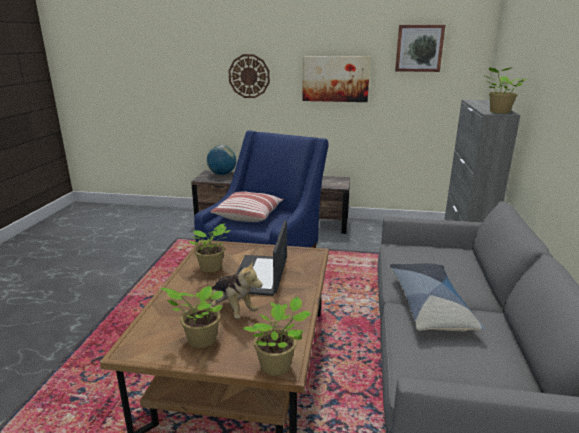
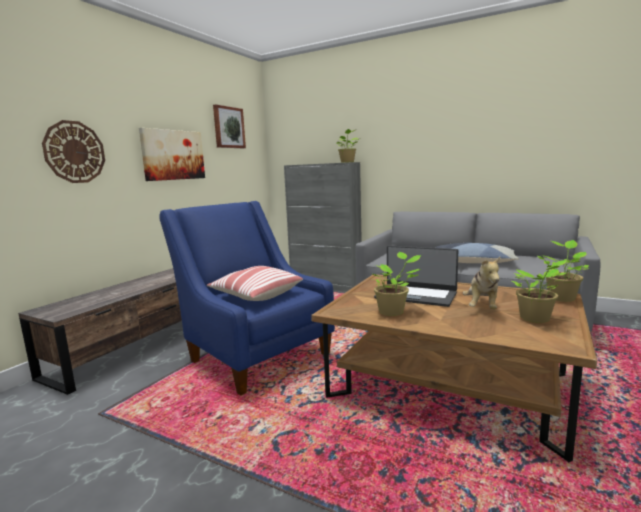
camera: 70 degrees left, 10 degrees down
(222, 174) = (68, 303): globe -> none
(231, 310) = (482, 307): plush toy -> plush toy turned 135 degrees clockwise

